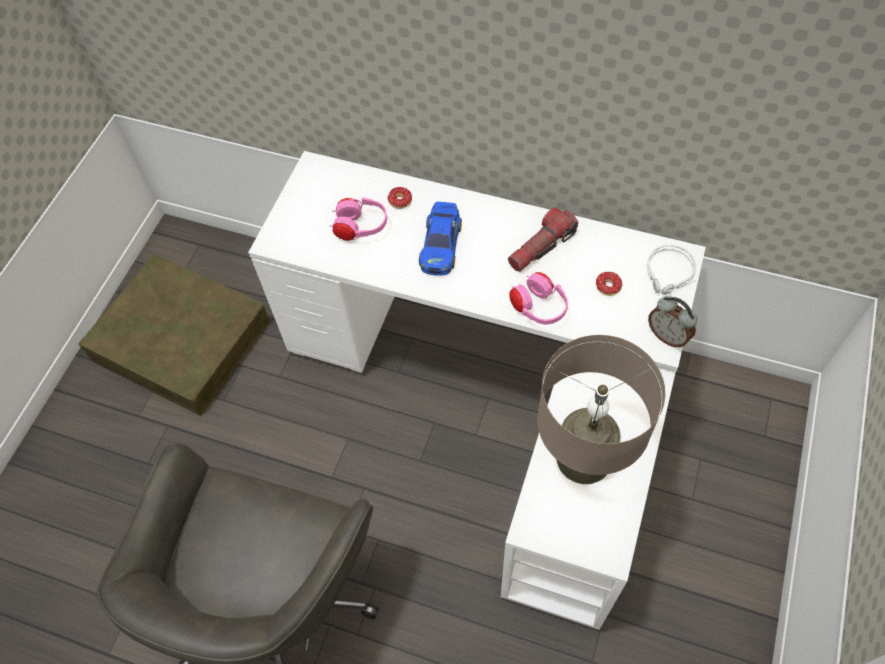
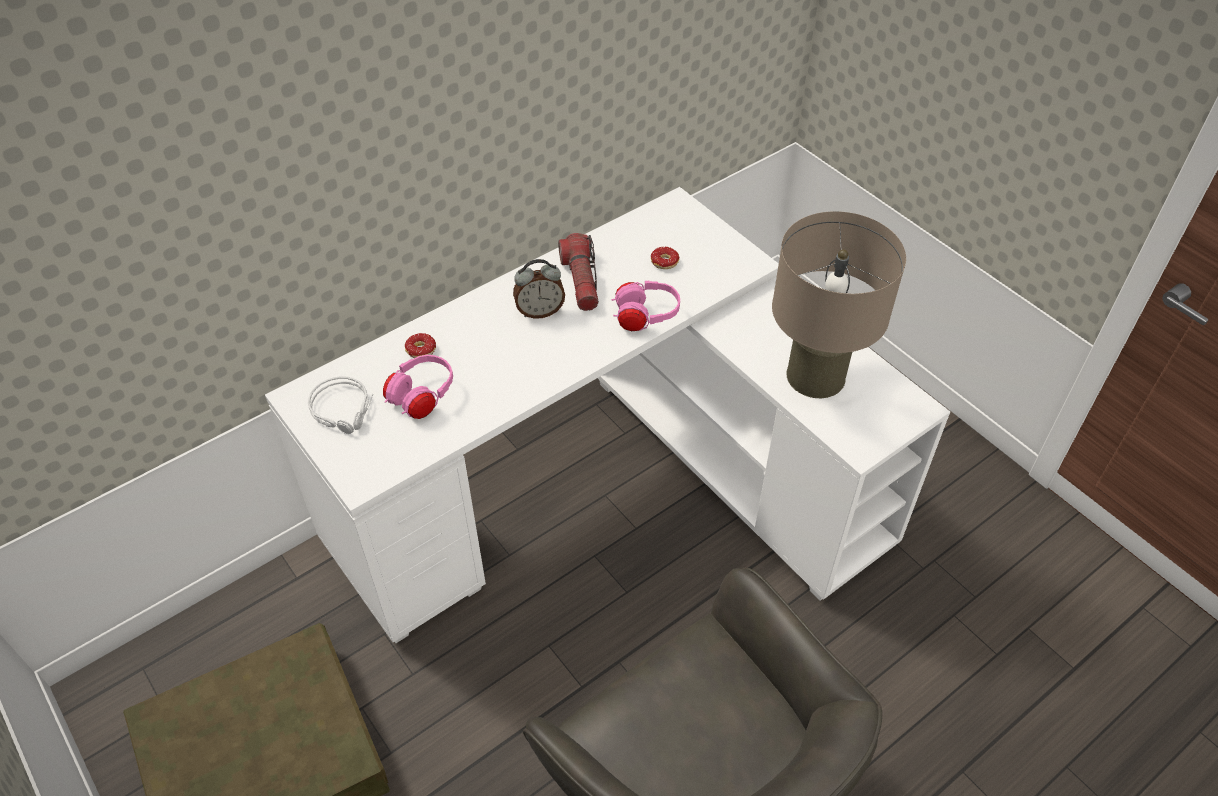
camera: 60 degrees left, 10 degrees down
(441, 244) = (507, 347): toy car -> none
(668, 335) = (746, 254): alarm clock -> alarm clock (540, 311)
(669, 274) = (687, 220): grey headphones -> grey headphones (344, 410)

